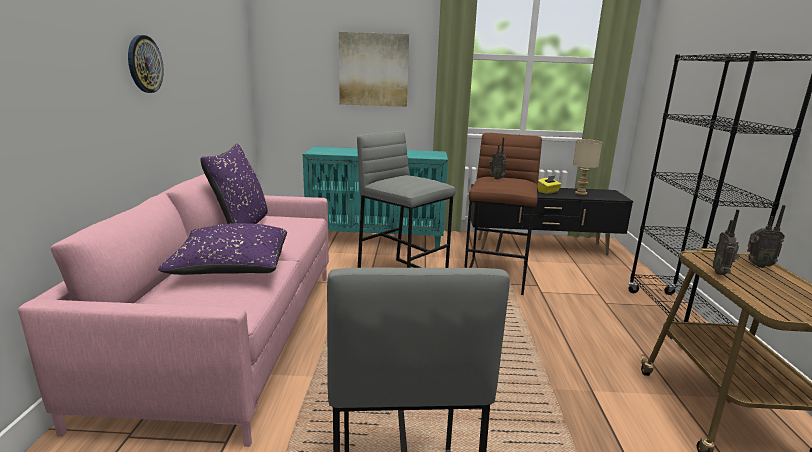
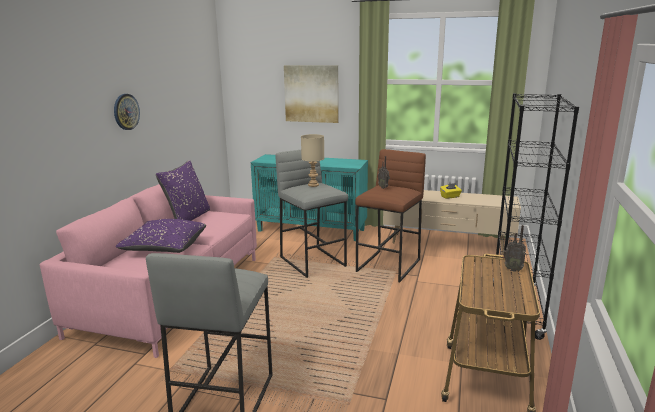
camera: 15 degrees right, 0 degrees up
(541, 247) = (447, 244): black tv stand -> beige tv stand
(580, 193) = (479, 199): beige table lamp -> beige table lamp (313, 185)
(721, 273) = (471, 273): radio -> none

